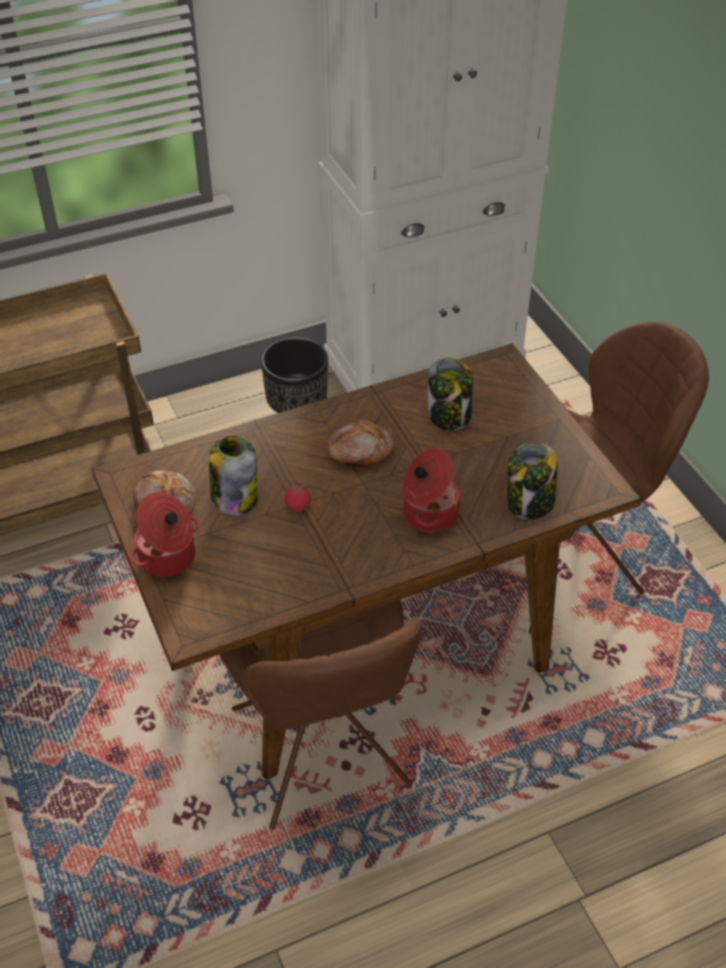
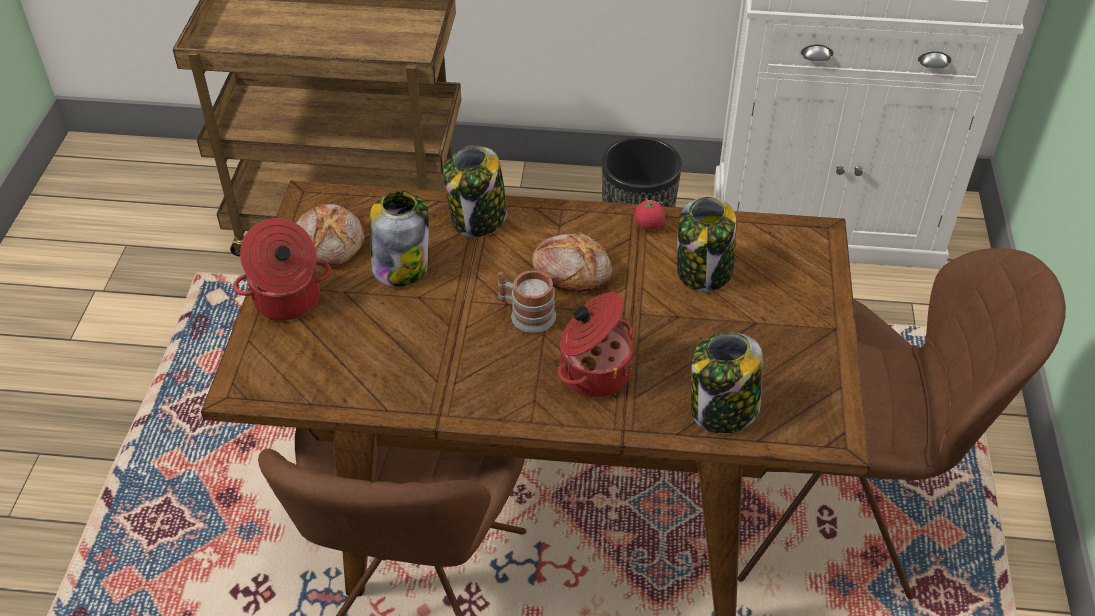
camera: 30 degrees right, 0 degrees up
(263, 441) = (478, 219): none -> jar
(298, 506) = (458, 302): tomato -> tomato (648, 224)
(352, 494) = (526, 314): none -> mug

